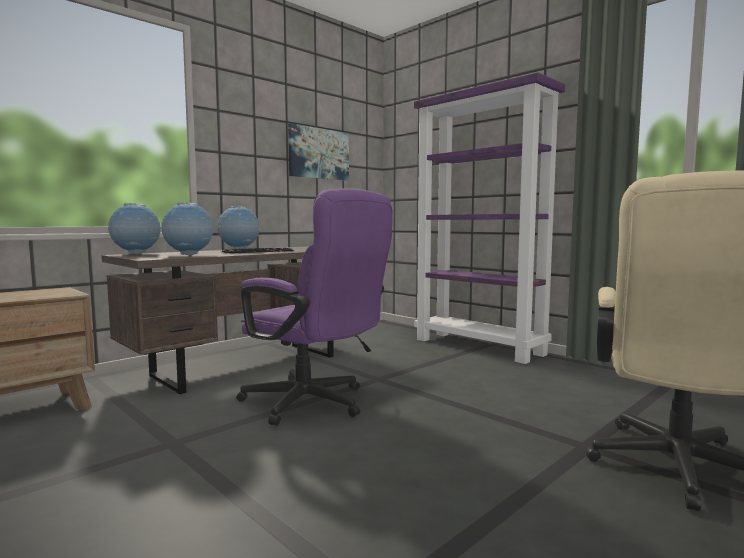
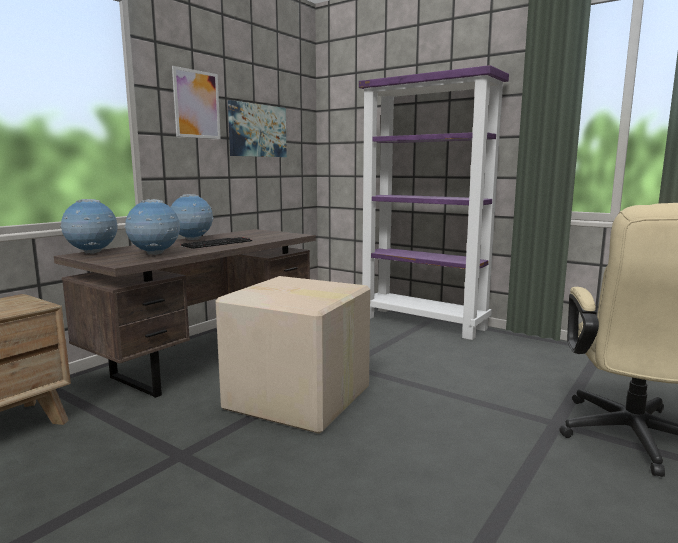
camera: 10 degrees left, 5 degrees up
(256, 126) = (197, 104): none -> picture
(314, 404) = (298, 399): purple office chair -> cardboard box

